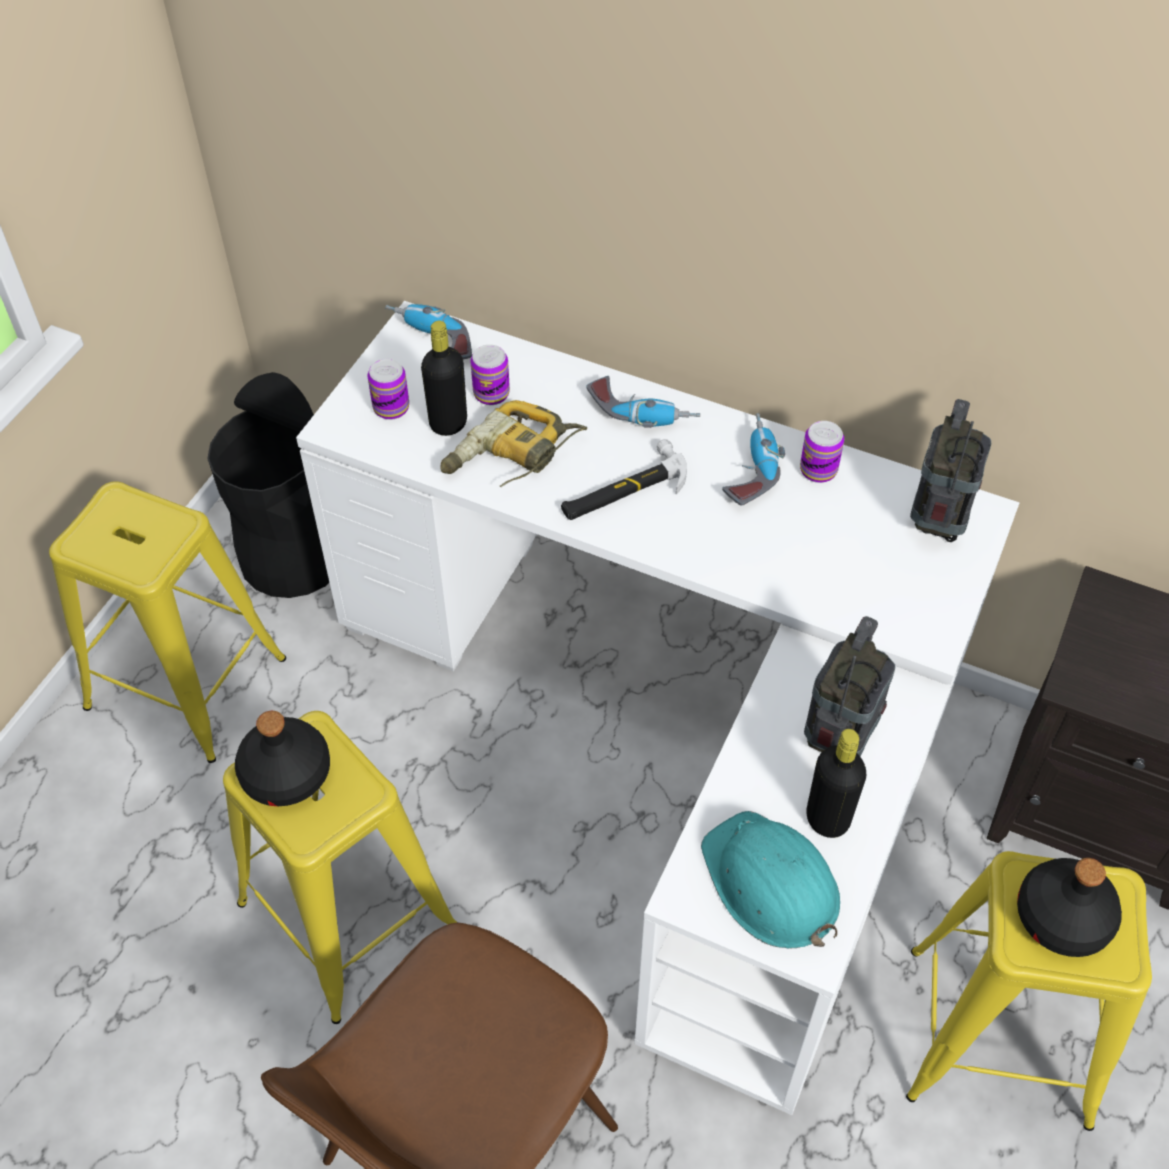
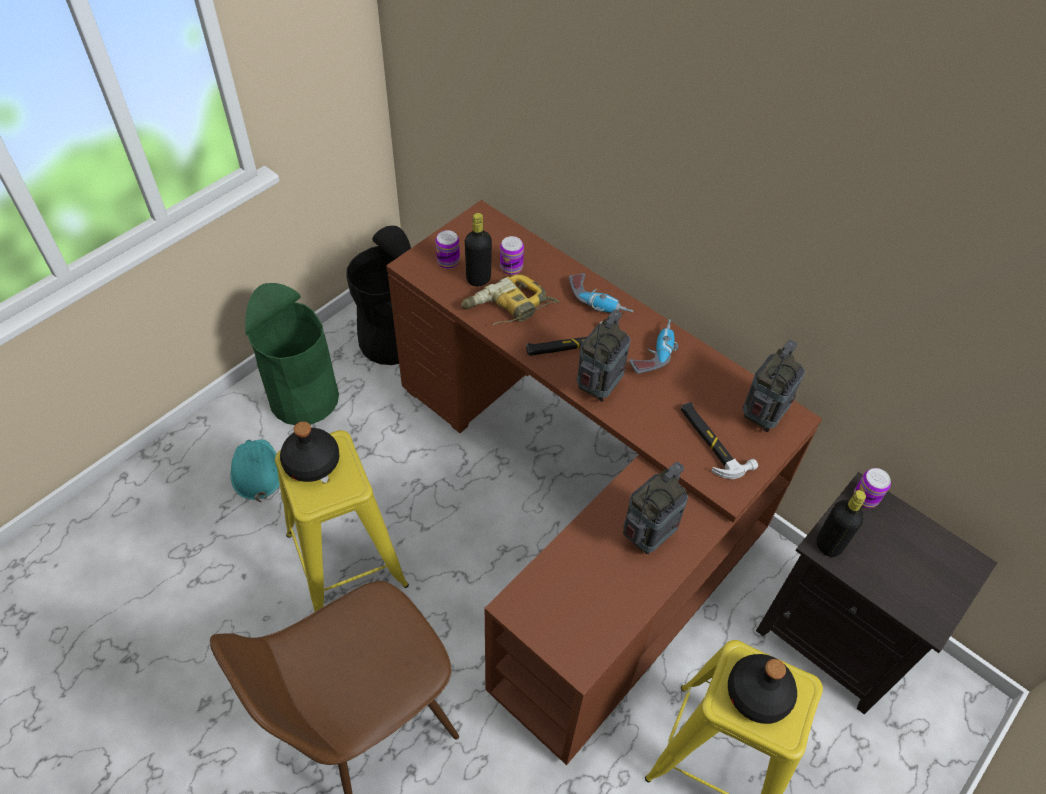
camera: 15 degrees right, 0 degrees up
(186, 682) = (304, 398): yellow stool -> green trash can
(430, 340) = (487, 227): power drill -> none
(672, 732) = (579, 506): white desk -> brown desk
(691, 541) = (599, 388): none -> radio
(770, 884) = (569, 614): turquoise hard hat -> turquoise hard hat (256, 471)
(818, 470) = (697, 364): can -> can (865, 498)
(827, 819) = (621, 584): black bottle -> black bottle (828, 545)
(881, 577) = (711, 441): none -> hammer

